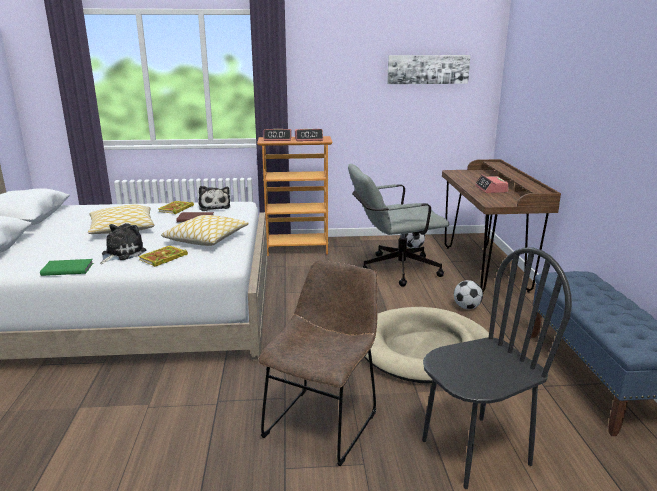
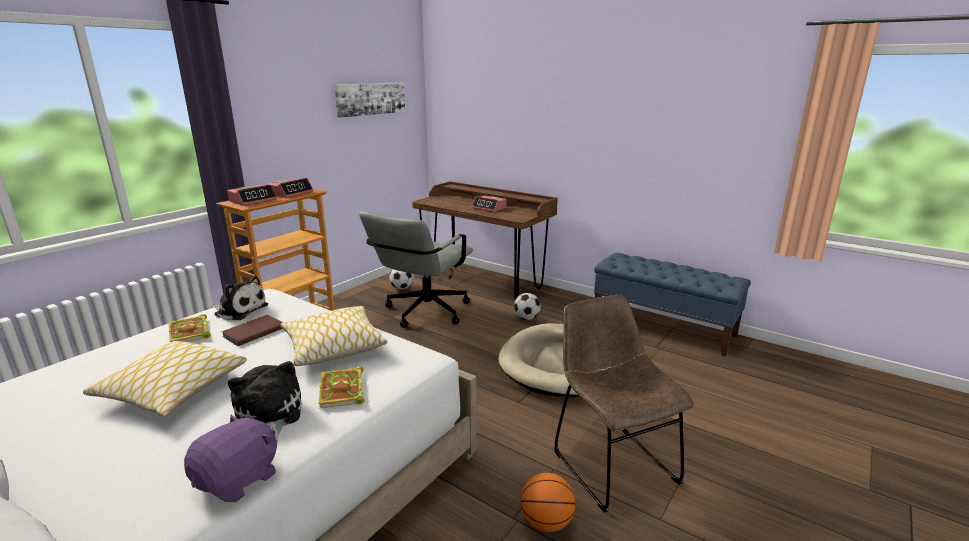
camera: 50 degrees left, 0 degrees up
(67, 269) = (239, 479): green book -> purple plush toy
(226, 416) = (546, 522): none -> basketball
(475, 451) = (706, 411): black chair -> none

